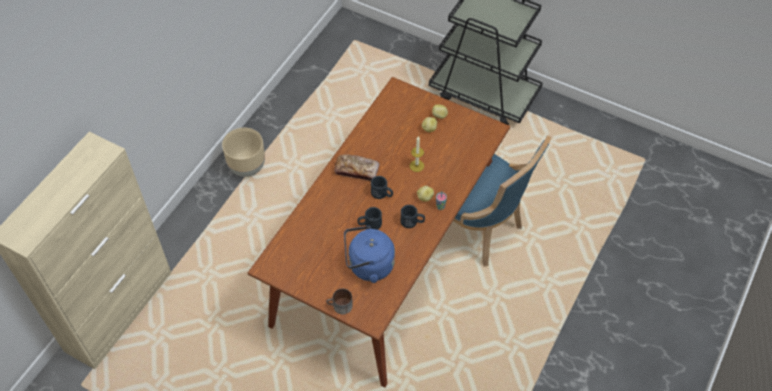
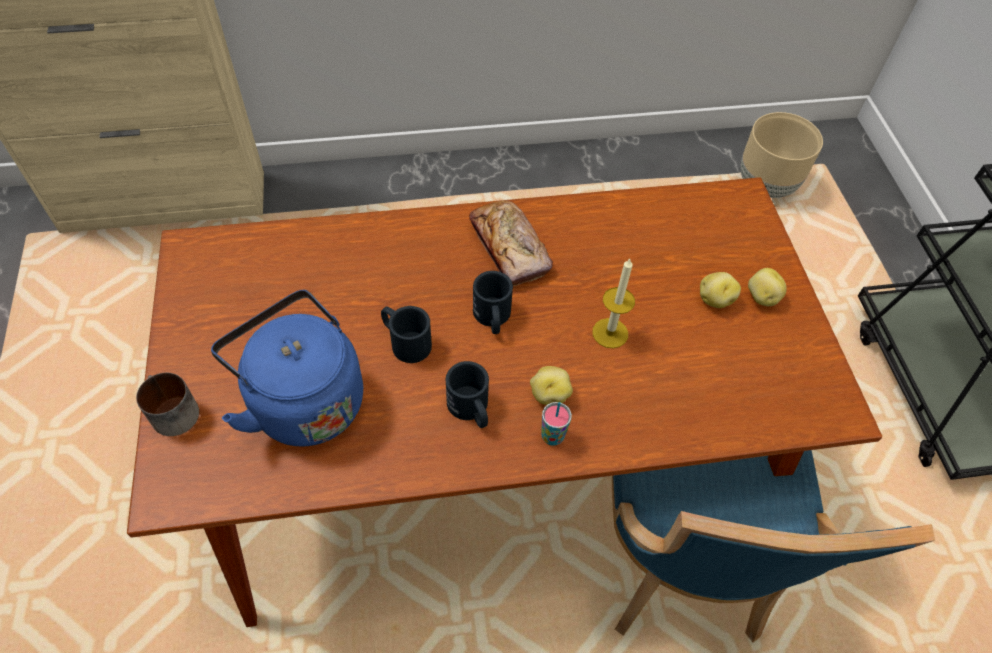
camera: 50 degrees right, 0 degrees up
(247, 167) = (496, 186): beige planter -> beige planter (766, 185)

